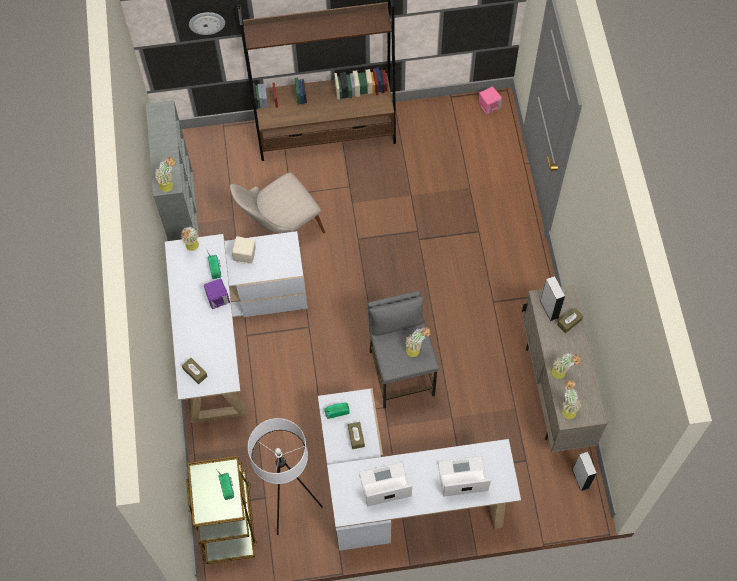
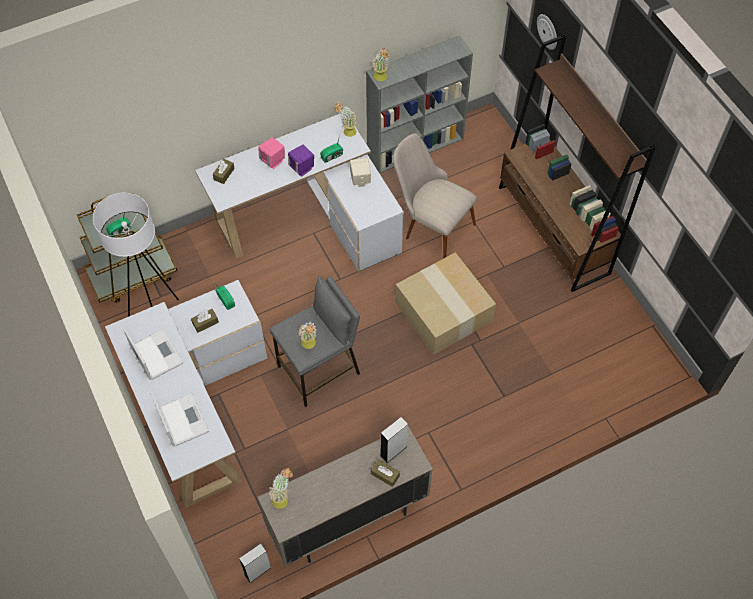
camera: 70 degrees right, 5 degrees down
(378, 249) = (445, 312): none -> cardboard box
(489, 106) = (659, 365): pink speaker -> pink speaker (273, 161)
(562, 373) = (322, 483): potted plant -> none

